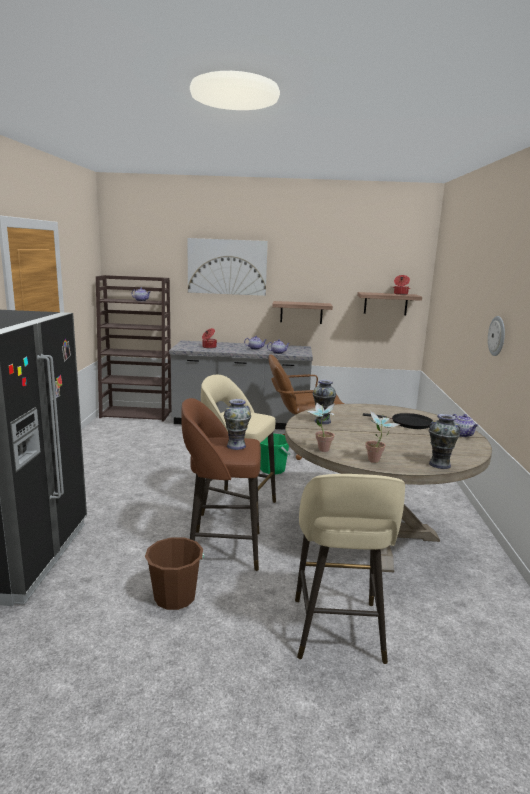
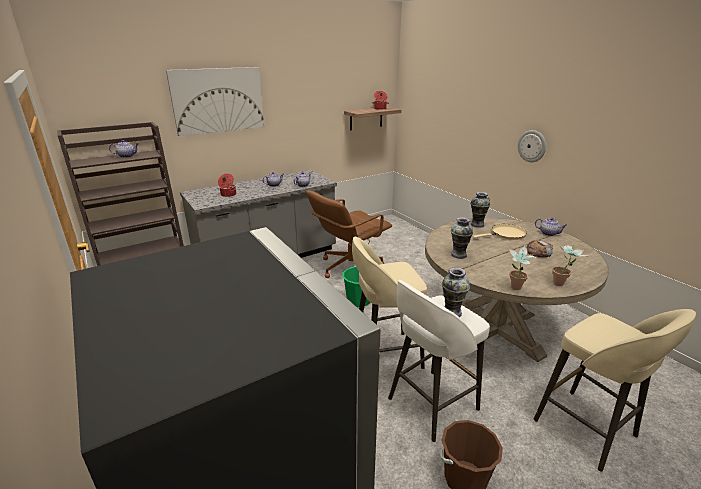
camera: 35 degrees left, 10 degrees up
(222, 549) = (430, 405): brown stool -> white stool
(301, 312) = (298, 138): shelf -> none
(408, 423) = (506, 234): black frying pan -> beige frying pan
(411, 440) = (538, 252): none -> bread
(439, 464) = (590, 269): vase -> vase (477, 225)

